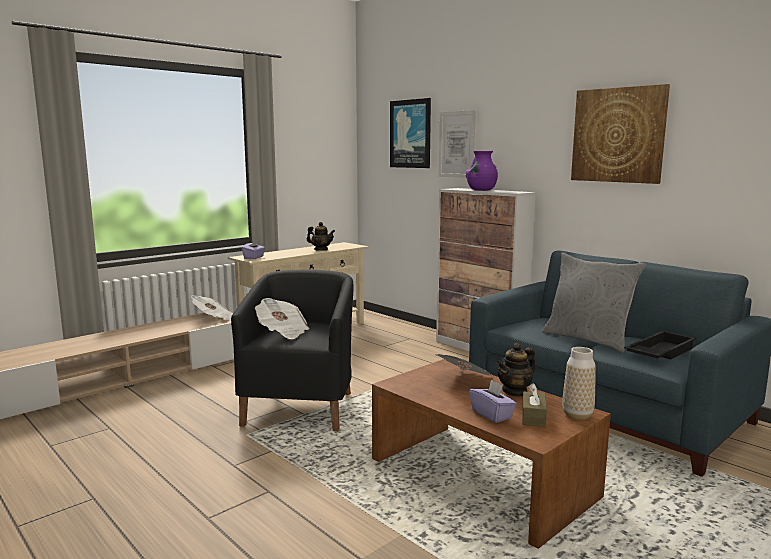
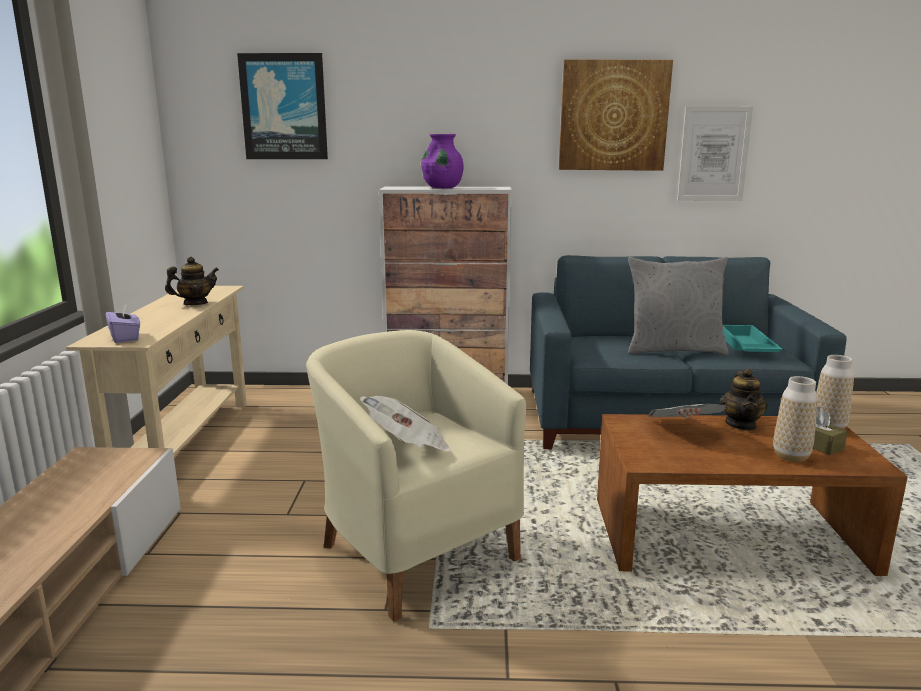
camera: 45 degrees left, 5 degrees up
(213, 318) = (104, 468): newspaper -> none
(302, 407) = (414, 551): black armchair -> beige armchair
(457, 144) = (376, 124): picture -> picture (713, 154)
(492, 414) = (791, 456): purple tissue box -> vase
(659, 352) = (746, 347): black tray -> turquoise tray

